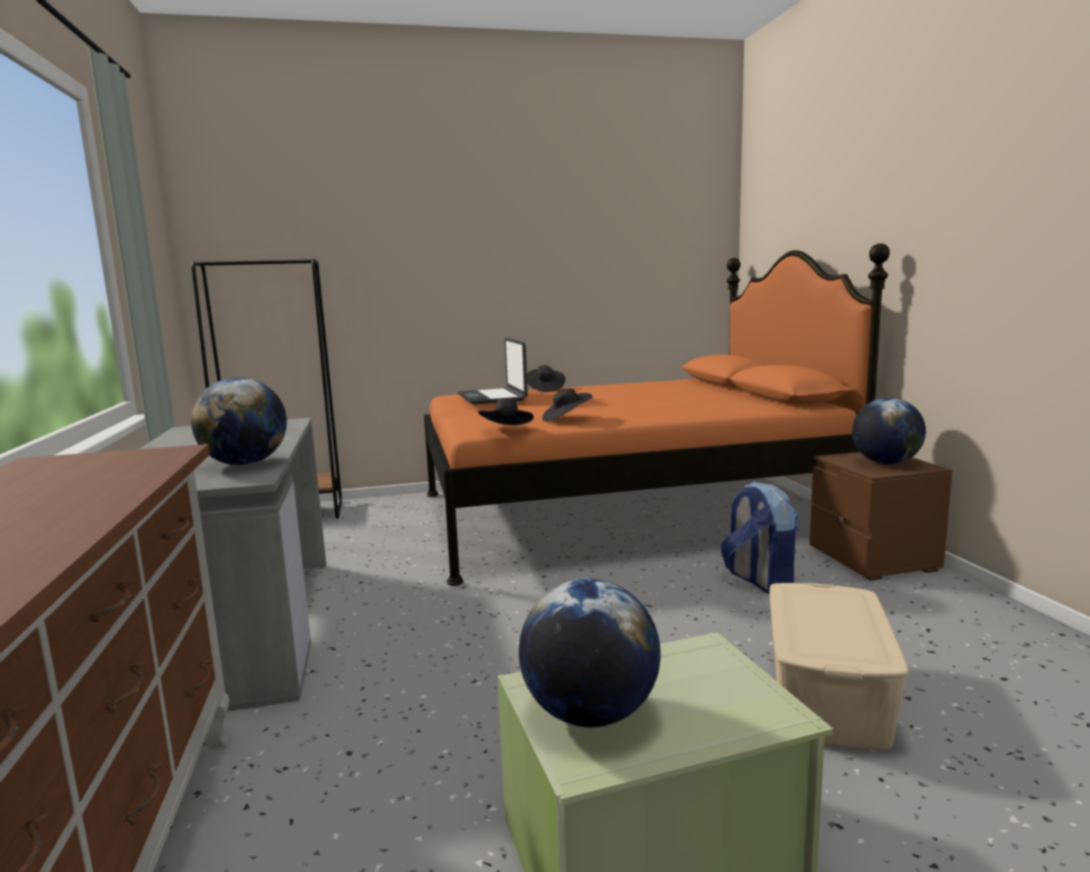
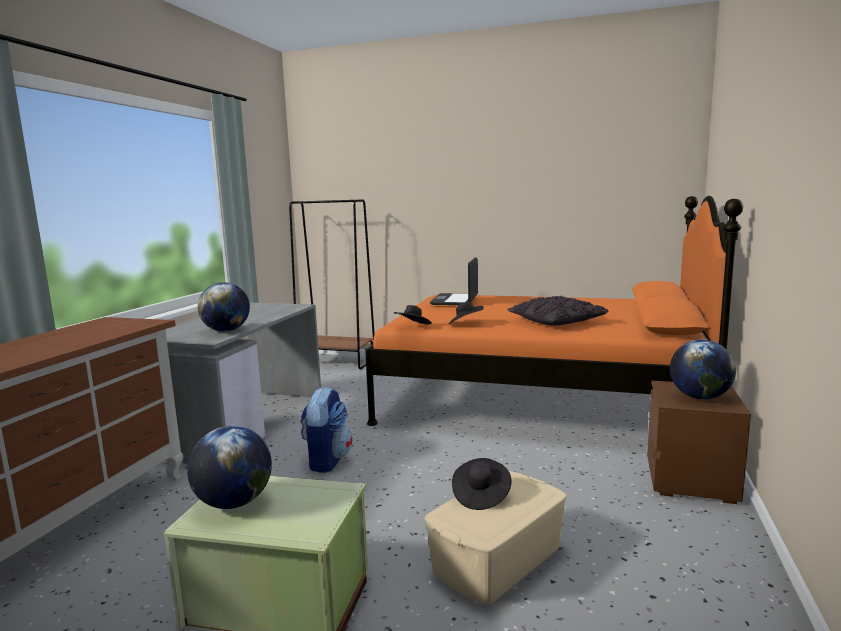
camera: 30 degrees right, 0 degrees up
(545, 389) = (507, 297): black hat -> black hat (481, 495)
(665, 406) = (556, 322): none -> black pillow
(758, 581) = (567, 472): backpack -> backpack (327, 460)

